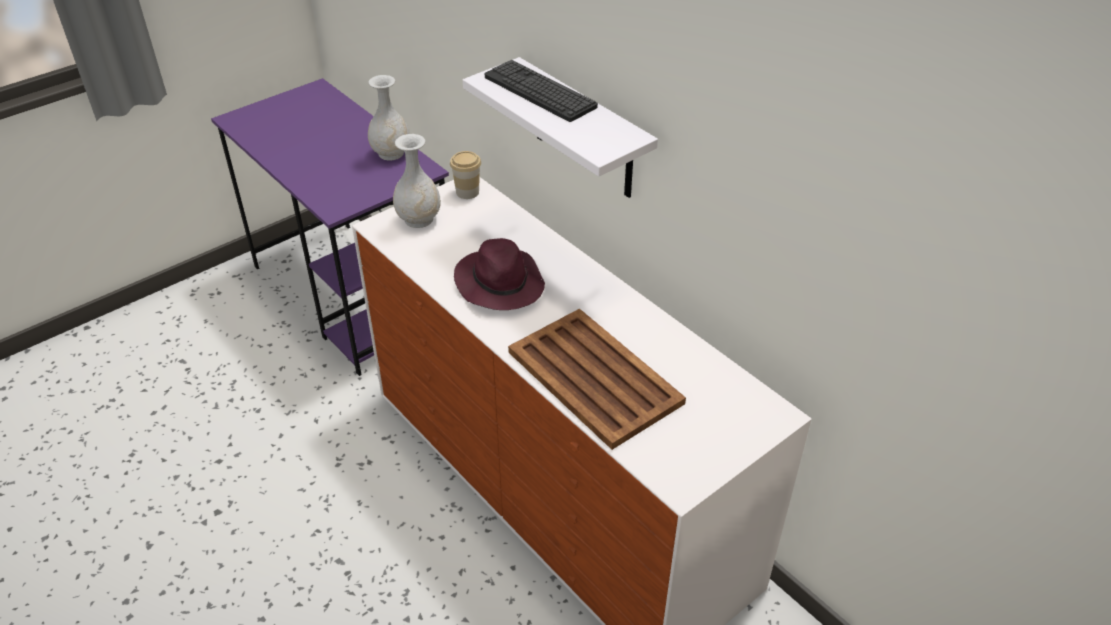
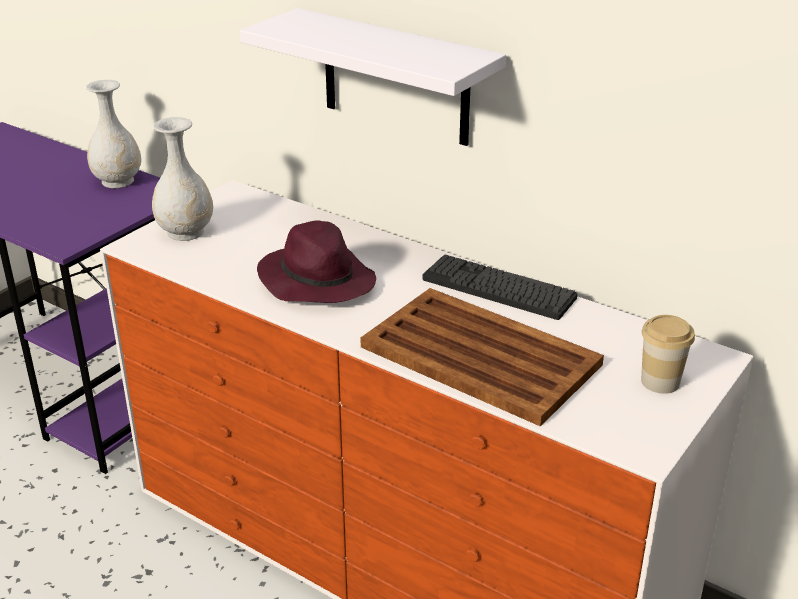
camera: 15 degrees left, 10 degrees down
(467, 192) = (235, 199): cup -> cup (660, 382)
(539, 92) = (341, 31): keyboard -> keyboard (498, 288)

